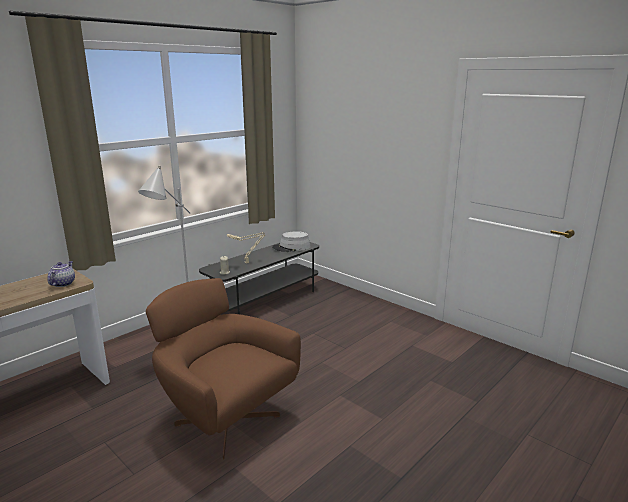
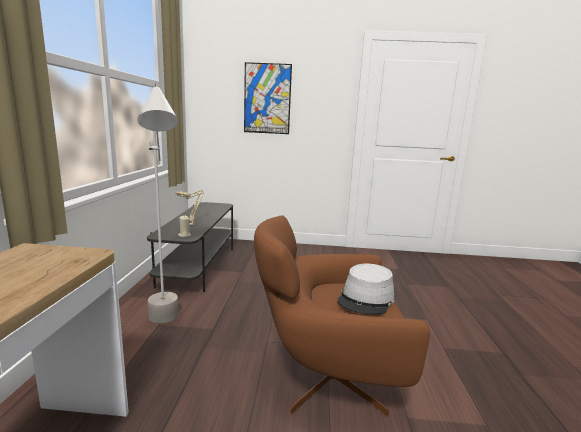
camera: 40 degrees left, 5 degrees down
(63, 283) = (60, 261): teapot -> none
(291, 247) = (211, 208): grey hat -> grey hat (366, 299)
(360, 138) = (267, 99): none -> picture

